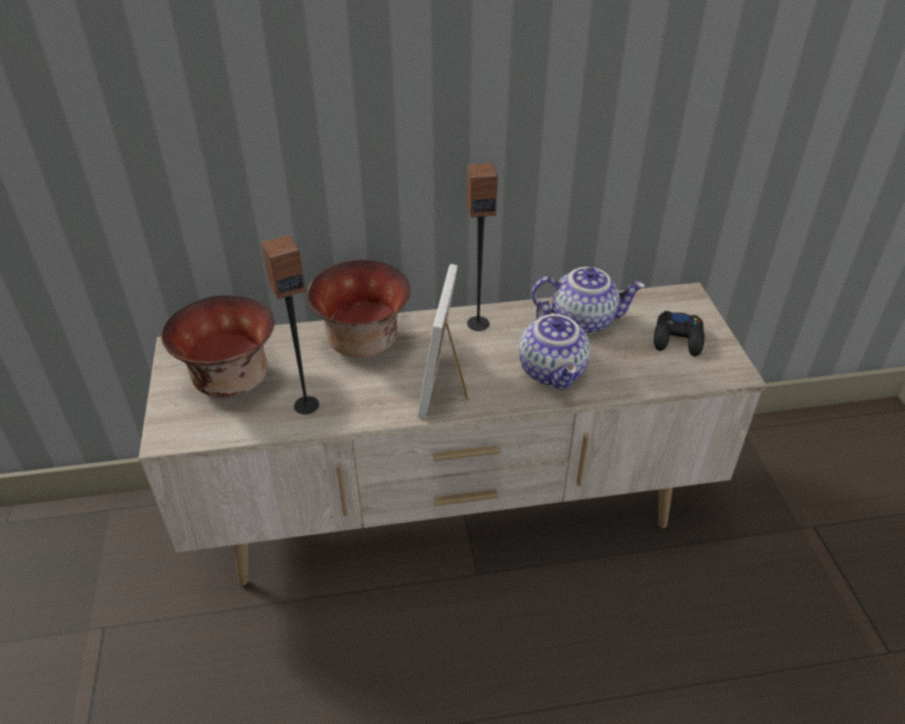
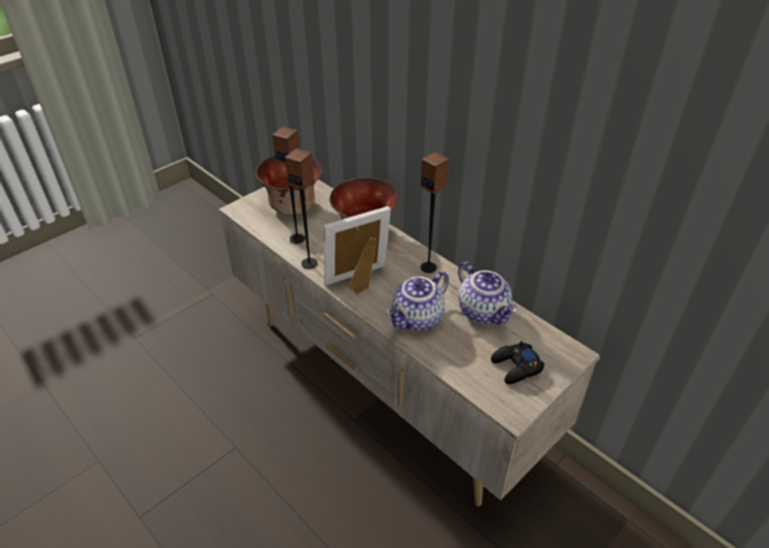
camera: 55 degrees right, 0 degrees up
(367, 415) = (309, 263): none -> speaker

